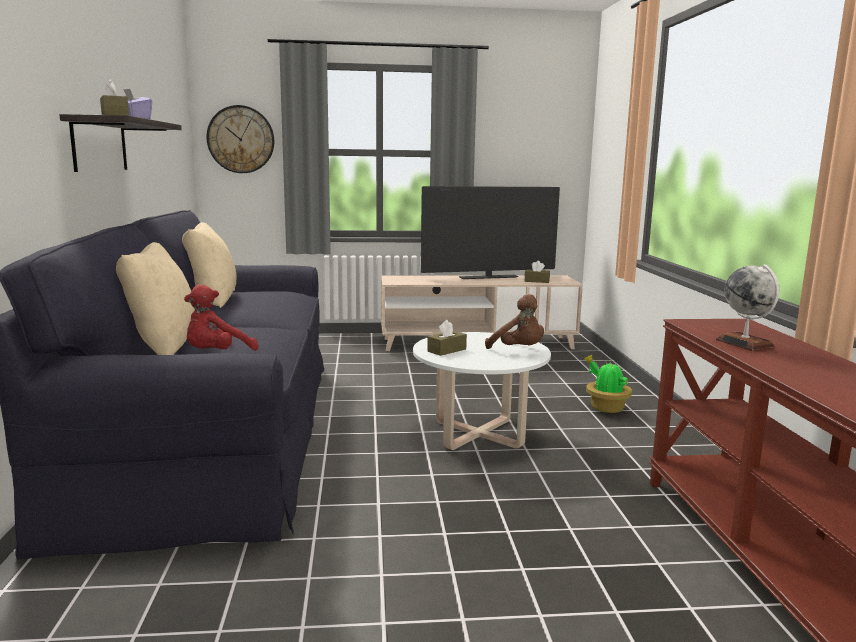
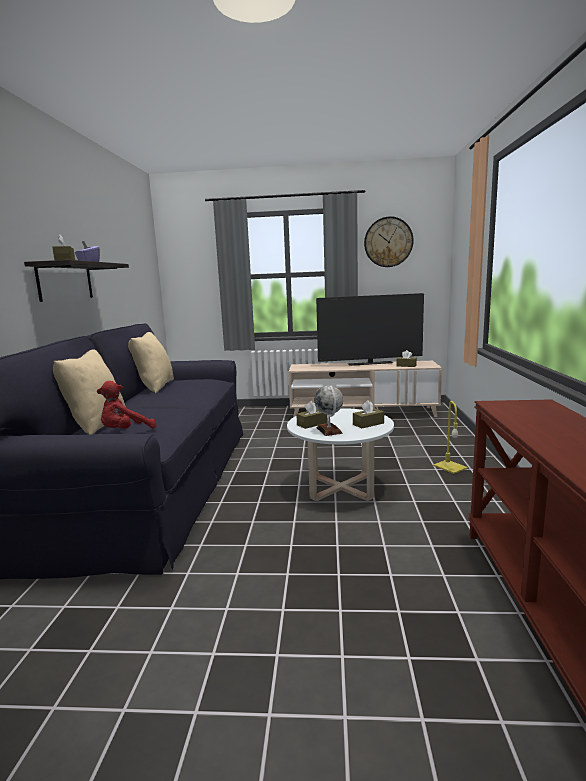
camera: 10 degrees right, 0 degrees up
(241, 139) = (191, 271): wall clock -> wall clock (388, 242)
(518, 350) = (368, 424): brown plush toy -> brown tissue box
(605, 408) = (449, 467): potted plant -> yellow table lamp
(744, 343) = (536, 424): globe -> globe (329, 430)

